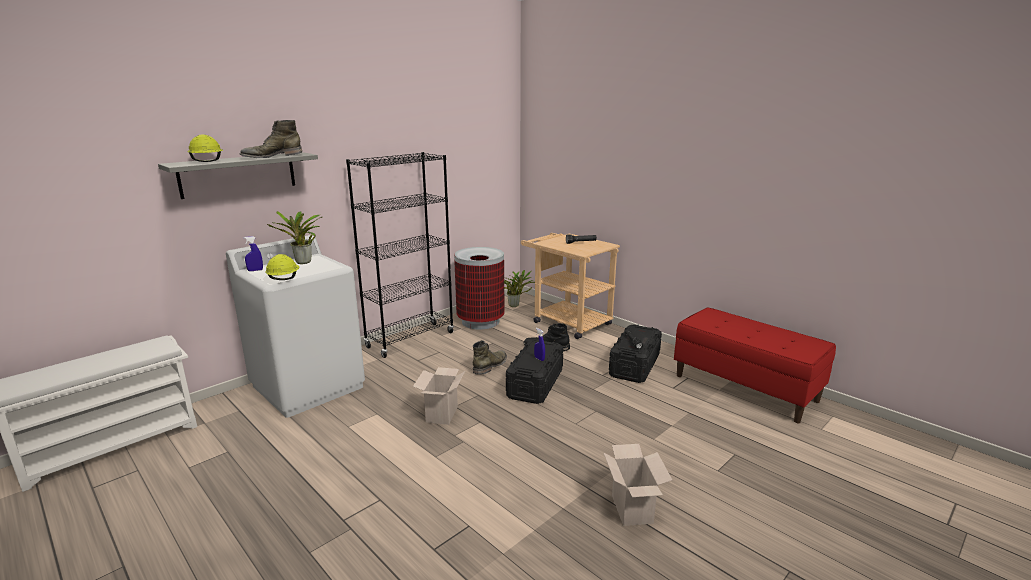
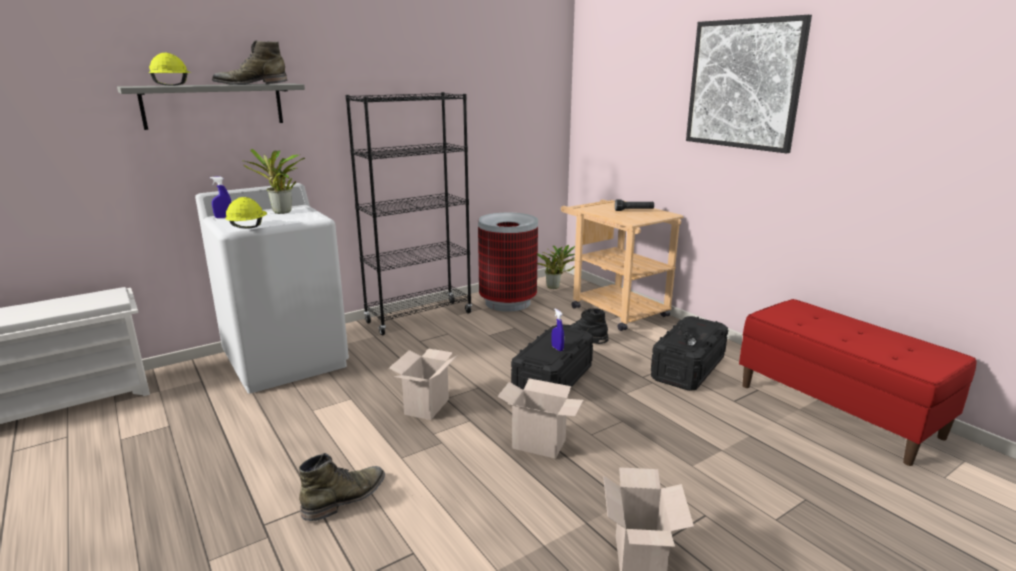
camera: 10 degrees right, 0 degrees up
(490, 366) = (504, 354): green boot -> green boot (346, 498)
(540, 434) = (541, 444): none -> cardboard box
(663, 146) = (743, 84): none -> picture

